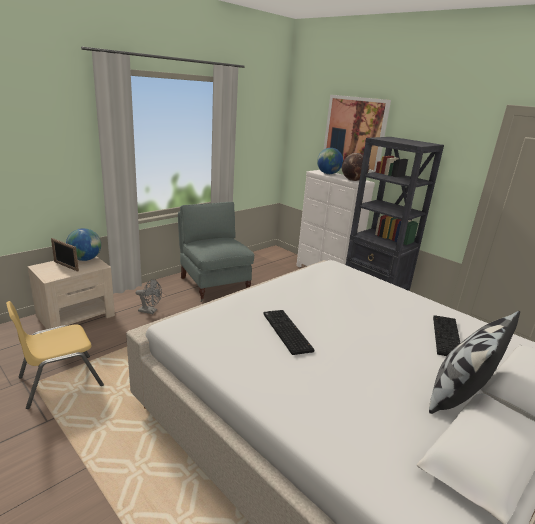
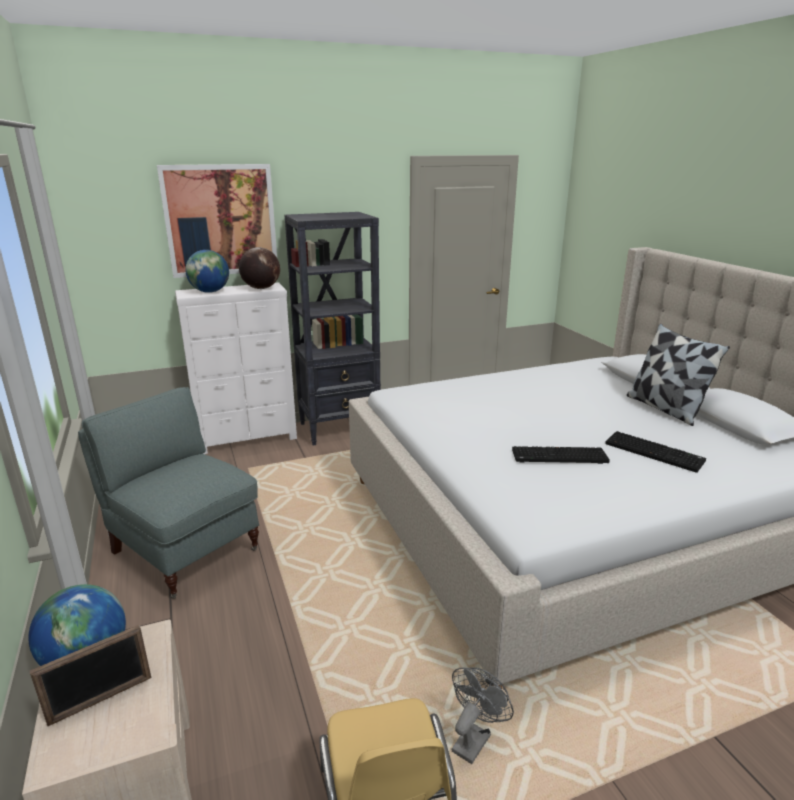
camera: 65 degrees left, 0 degrees up
(150, 311) = (213, 651): grey fan -> grey fan (474, 738)
(214, 285) = (185, 550): grey armchair -> grey armchair turned 45 degrees clockwise
(447, 337) = (576, 386): keyboard -> keyboard (655, 452)

